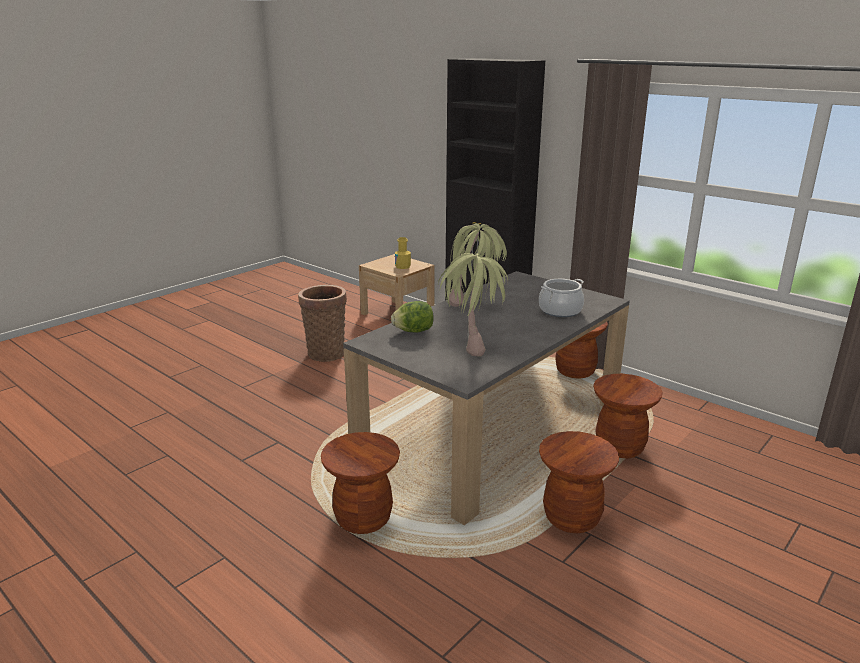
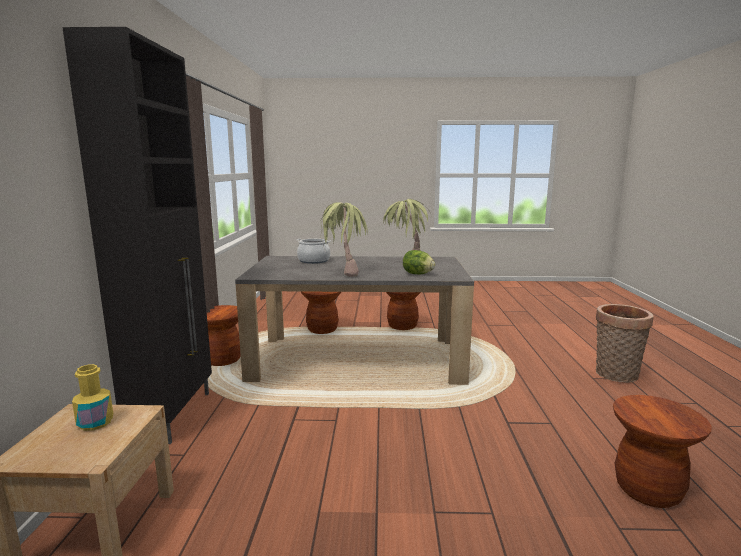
camera: 130 degrees left, 10 degrees down
(326, 352) = (322, 508): basket -> basket (615, 376)
(363, 518) = (496, 361): brown stool -> brown stool (647, 490)

